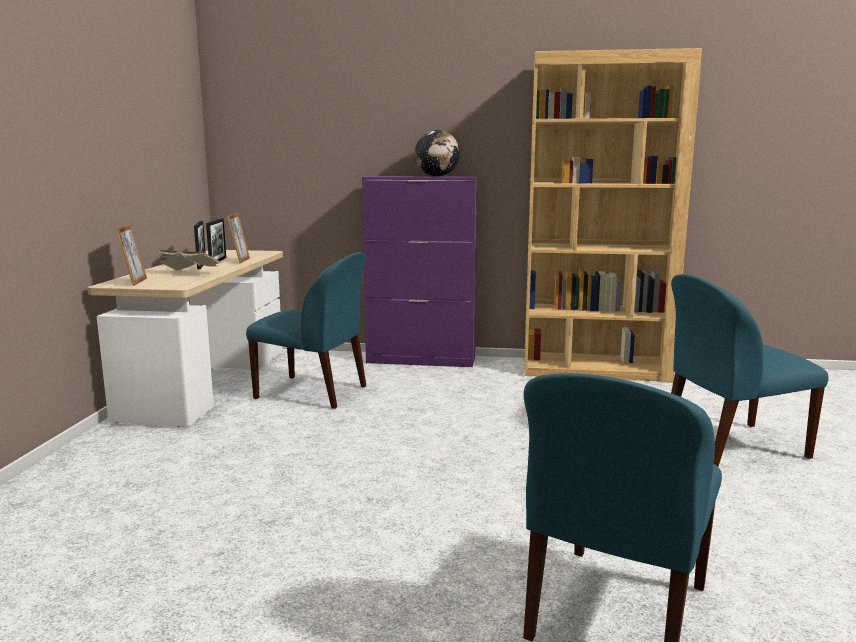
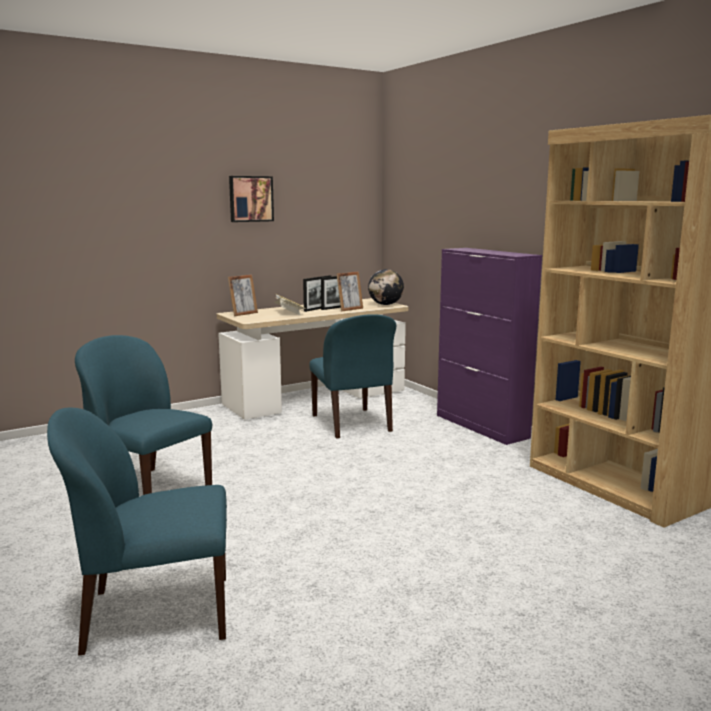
camera: 50 degrees right, 0 degrees up
(102, 114) = (250, 199): none -> picture
(437, 176) = (501, 252): globe -> globe (385, 304)
(731, 446) = (537, 594): blue chair -> blue chair (149, 491)

